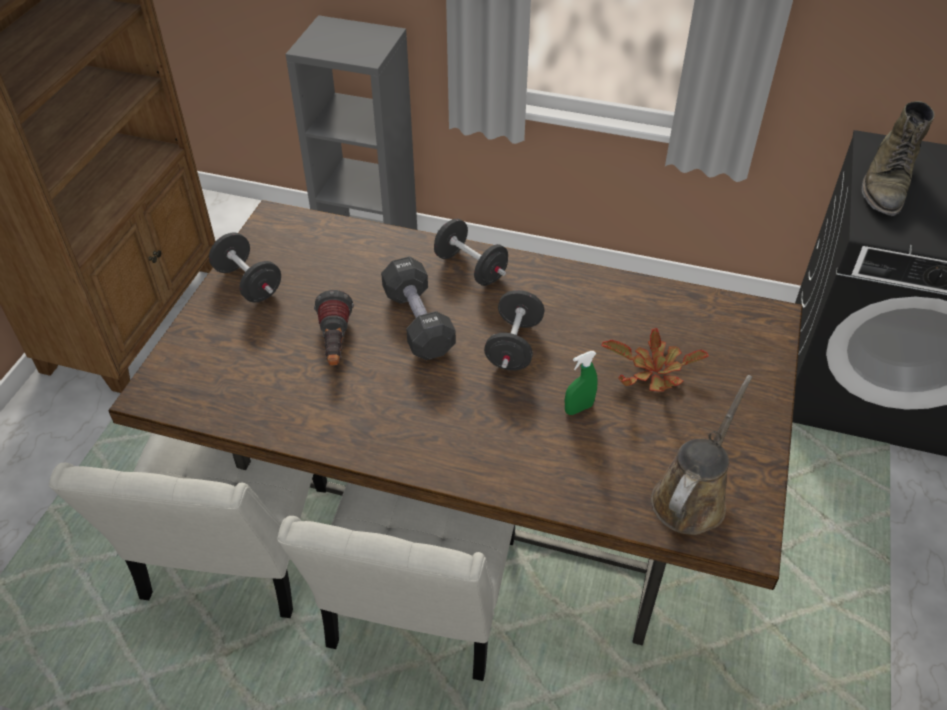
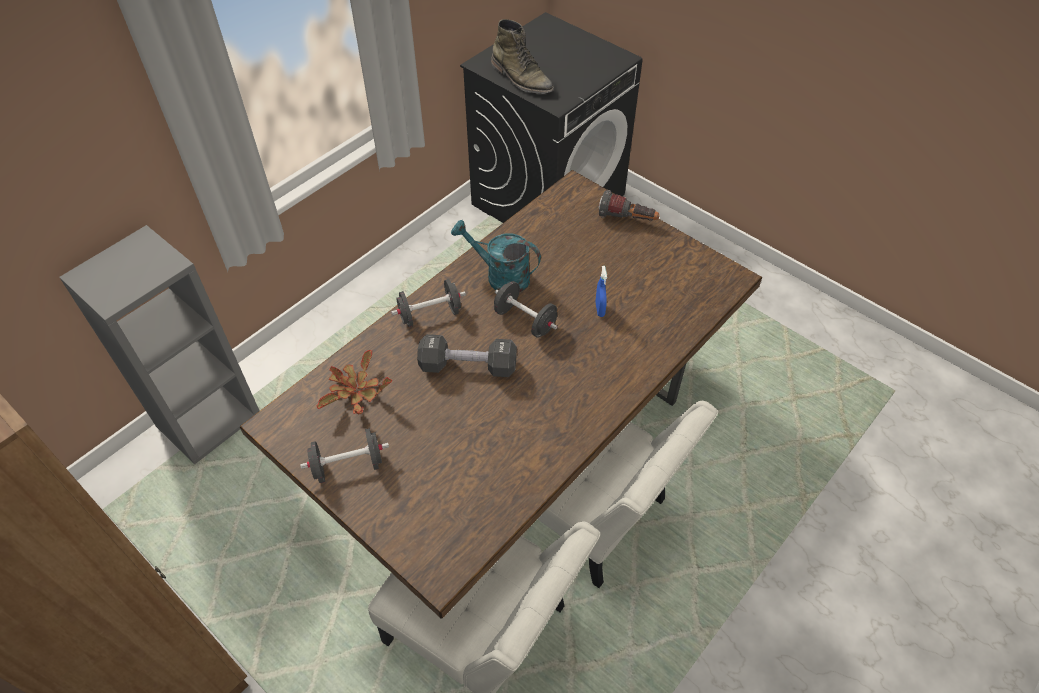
camera: 65 degrees left, 5 degrees up
(335, 344) = (460, 425): flashlight -> flashlight (627, 219)
(566, 302) = (500, 276): none -> turquoise watering can
(578, 408) = (599, 309): green spray bottle -> blue spray bottle
(653, 373) = (590, 261): potted plant -> potted plant (355, 392)
(692, 497) = (694, 287): brown watering can -> none

